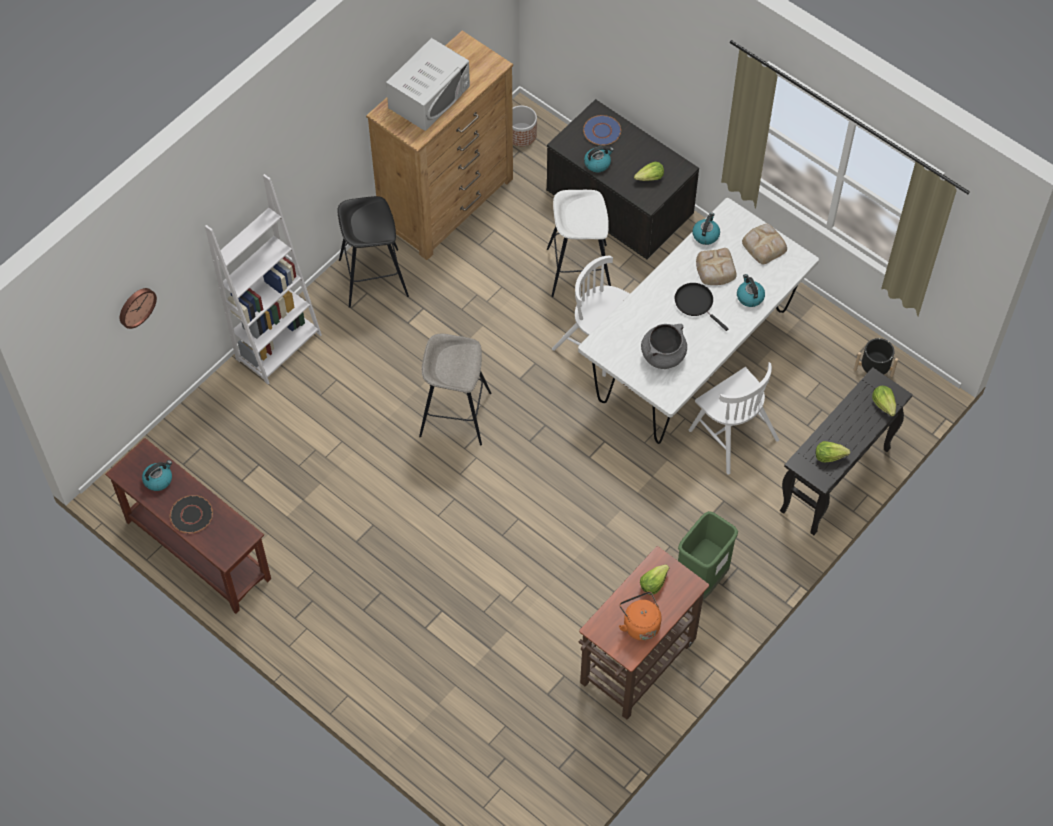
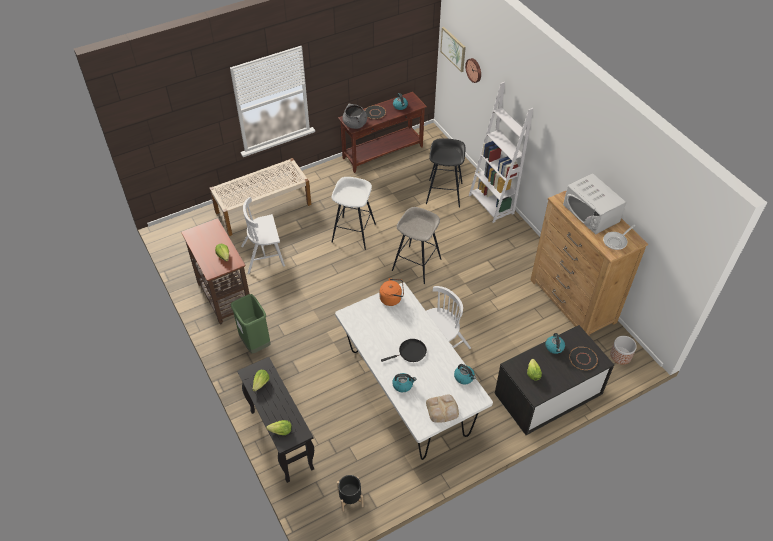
camera: 110 degrees right, 10 degrees down
(82, 352) = (453, 49): none -> picture
(373, 277) = (525, 253): black stool -> black stool (444, 193)
(416, 694) = (263, 208): none -> beige bench
(473, 62) = (616, 241): none -> frying pan
(578, 270) = (498, 353): white stool -> white stool (354, 233)
(602, 131) = (583, 359): blue plate -> black plate
(640, 624) = (204, 243): orange kettle -> orange kettle (392, 298)
(663, 355) = (379, 322): grey cooking pot -> grey cooking pot (355, 124)
(715, 269) = (433, 373): bread -> none
(730, 431) = (344, 393): white chair -> white chair (265, 255)

